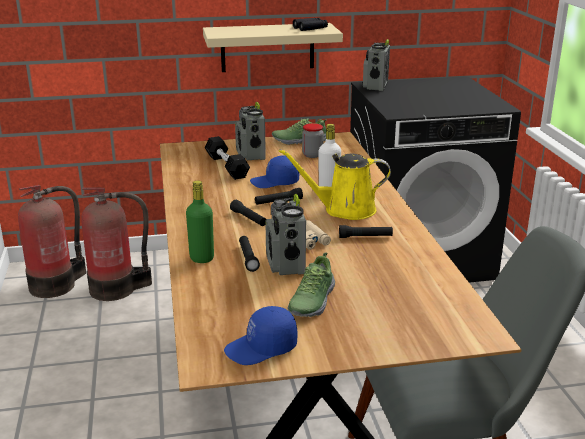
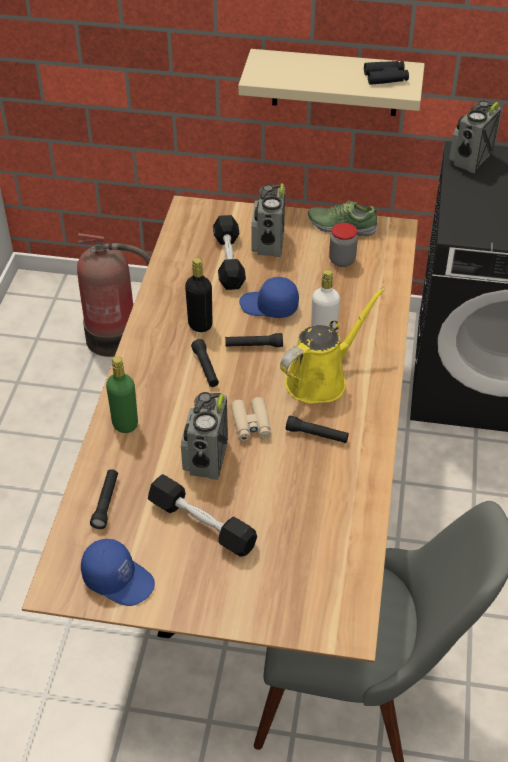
camera: 20 degrees right, 20 degrees up
(55, 285) = (55, 316): fire extinguisher -> none
(227, 198) = (200, 325): none -> black bottle
(248, 258) = (172, 437): black flashlight -> black flashlight (106, 503)
(262, 348) = (119, 579): blue cap -> blue cap turned 150 degrees counterclockwise
(311, 301) = (202, 524): shoe -> black dumbbell
(344, 210) = (321, 379): yellow watering can -> yellow watering can turned 120 degrees clockwise

